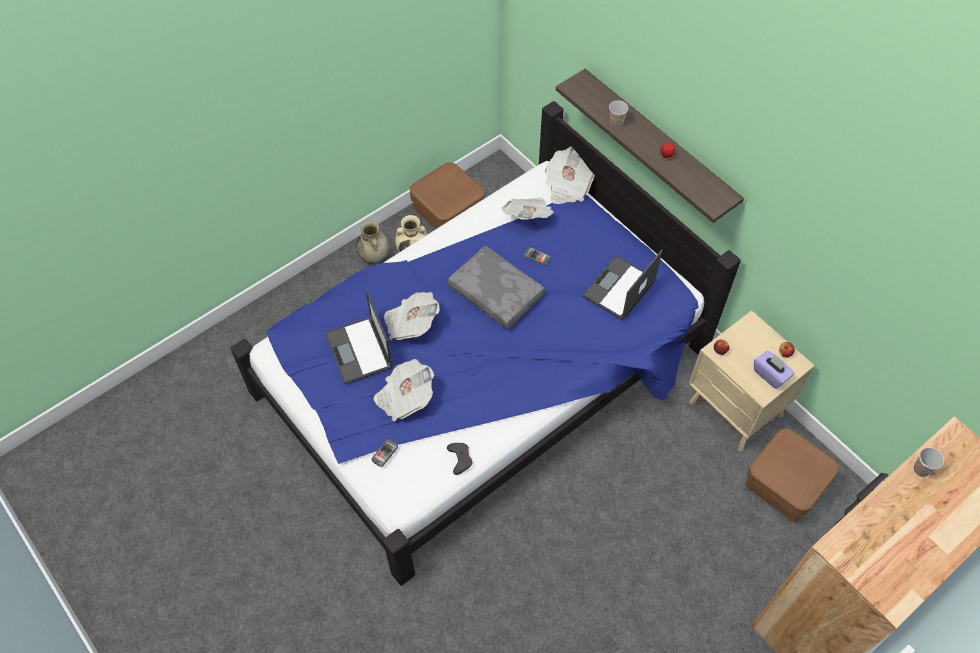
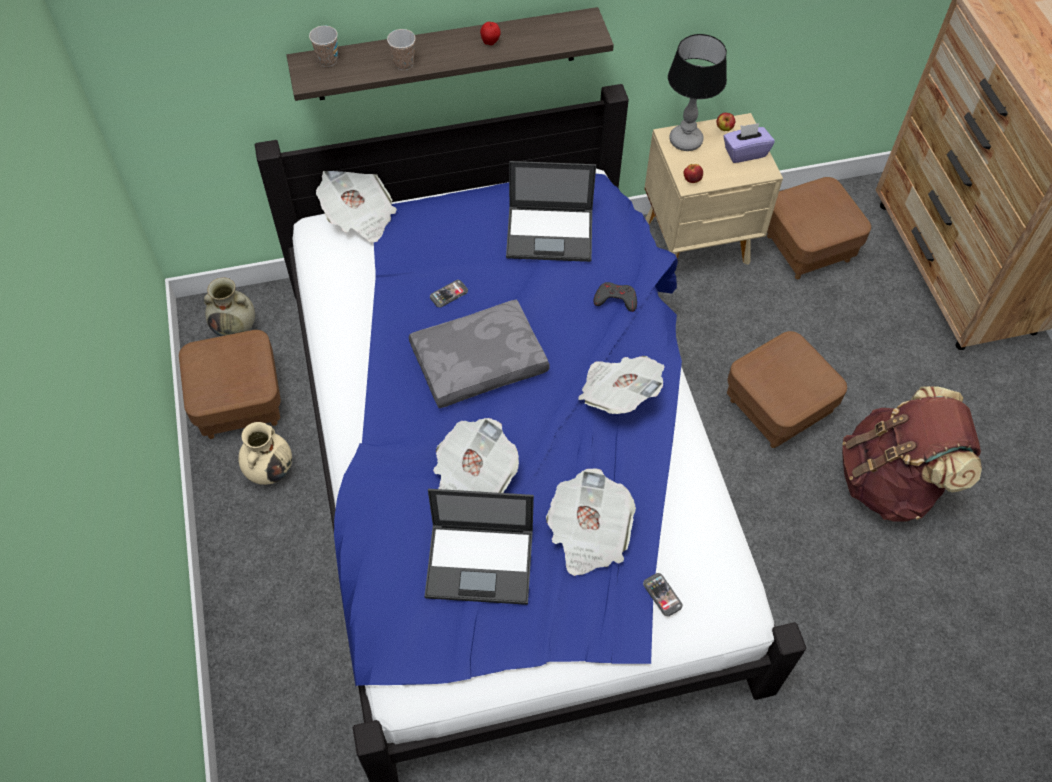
camera: 65 degrees left, 0 degrees up
(374, 256) = (245, 523): beige vase -> beige vase (236, 328)
(460, 458) = (706, 508): grey game controller -> grey game controller (615, 299)
(528, 217) = (379, 276): newspaper -> newspaper (618, 394)
(603, 612) = (890, 481): none -> brown backpack
(618, 289) = (551, 233): laptop -> laptop turned 60 degrees counterclockwise
(620, 514) = (776, 408): none -> brown ottoman
(755, 334) = (686, 141): none -> table lamp
(921, 469) = (1009, 41): cup -> cup (327, 60)

